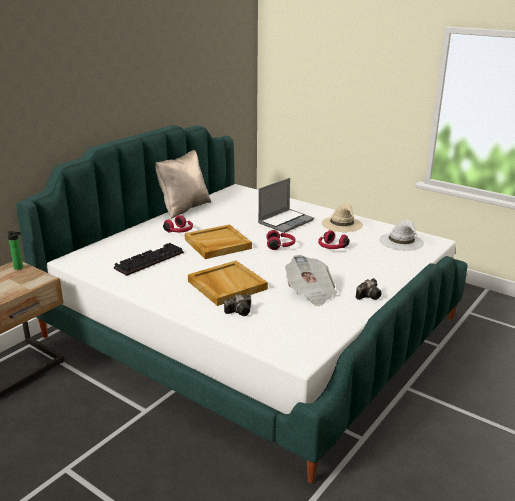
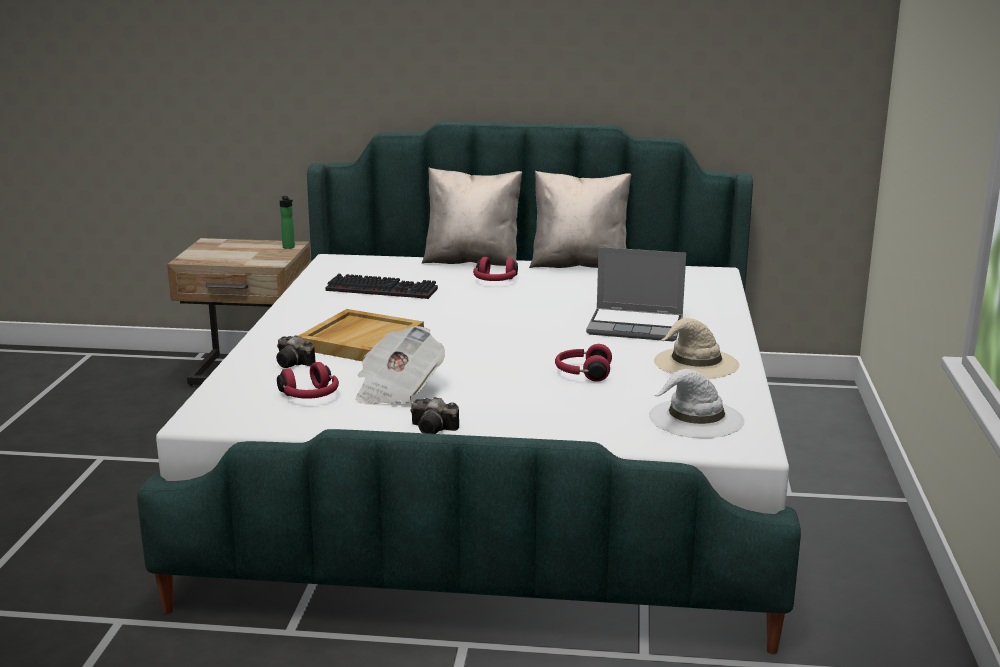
camera: 60 degrees right, 5 degrees down
(137, 227) = (472, 261): none -> beige pillow
(217, 244) = (483, 308): beige tray -> none
(281, 246) = (536, 342): red headphones -> red headphones (310, 396)

